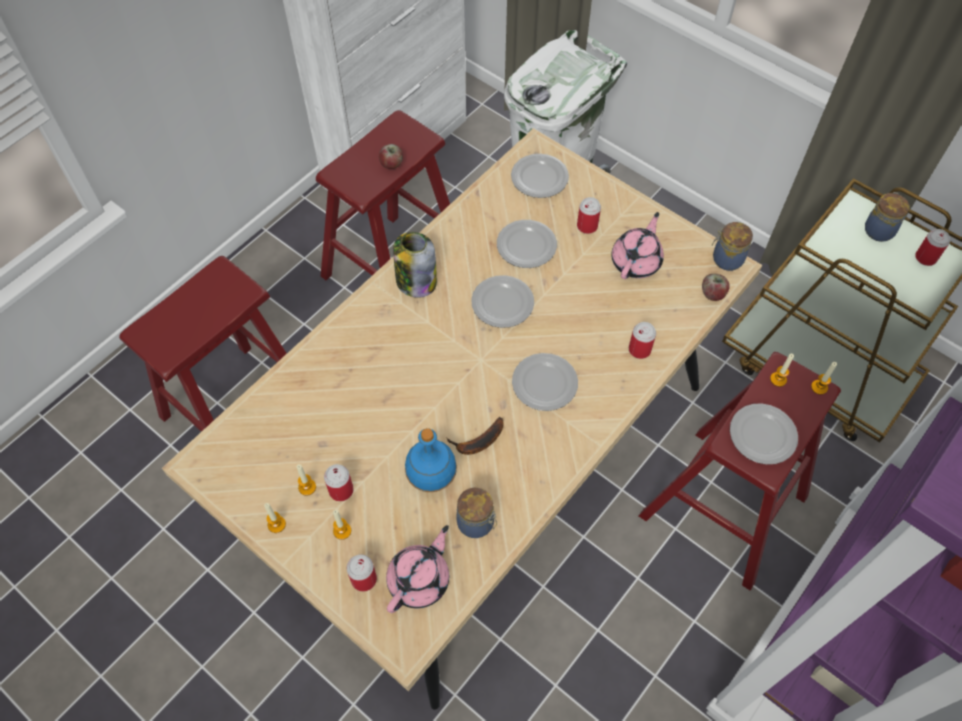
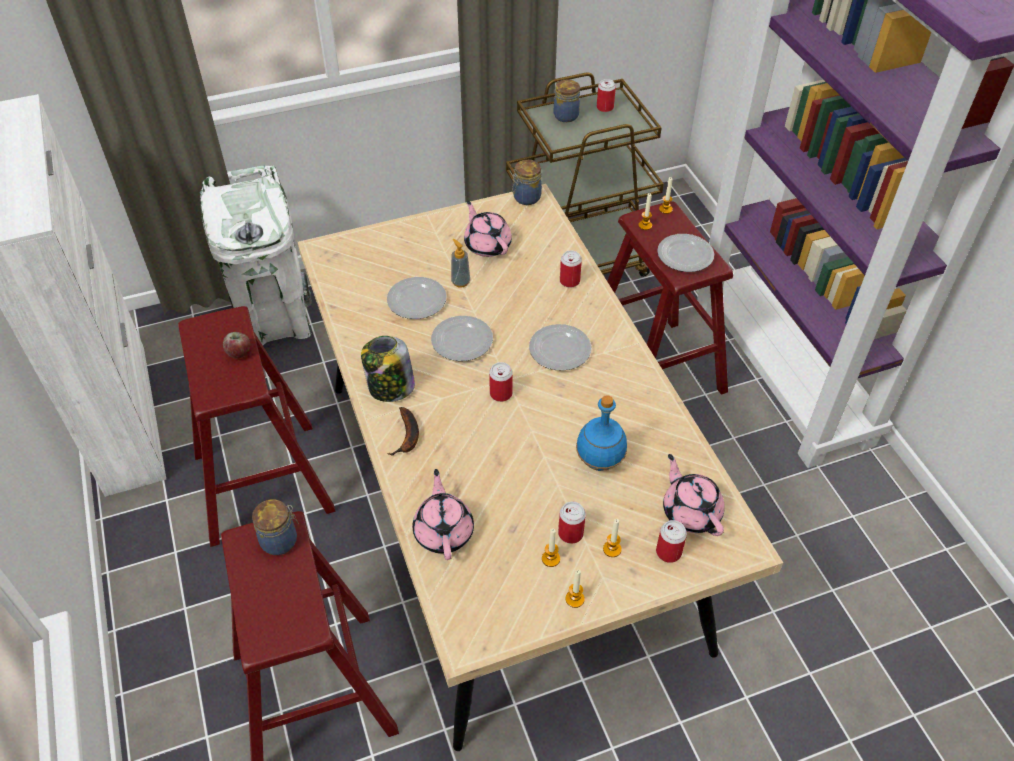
camera: 60 degrees left, 10 degrees down
(293, 395) = (444, 531): none -> pink teapot
(477, 442) = (586, 416): banana -> banana (408, 436)
(477, 523) = (661, 450): jar -> jar (281, 540)
(539, 178) = (355, 261): plate -> none
(573, 265) = (460, 282): none -> soap dispenser
(587, 226) = (429, 256): can -> can (501, 394)
(713, 294) = (551, 219): apple -> none

